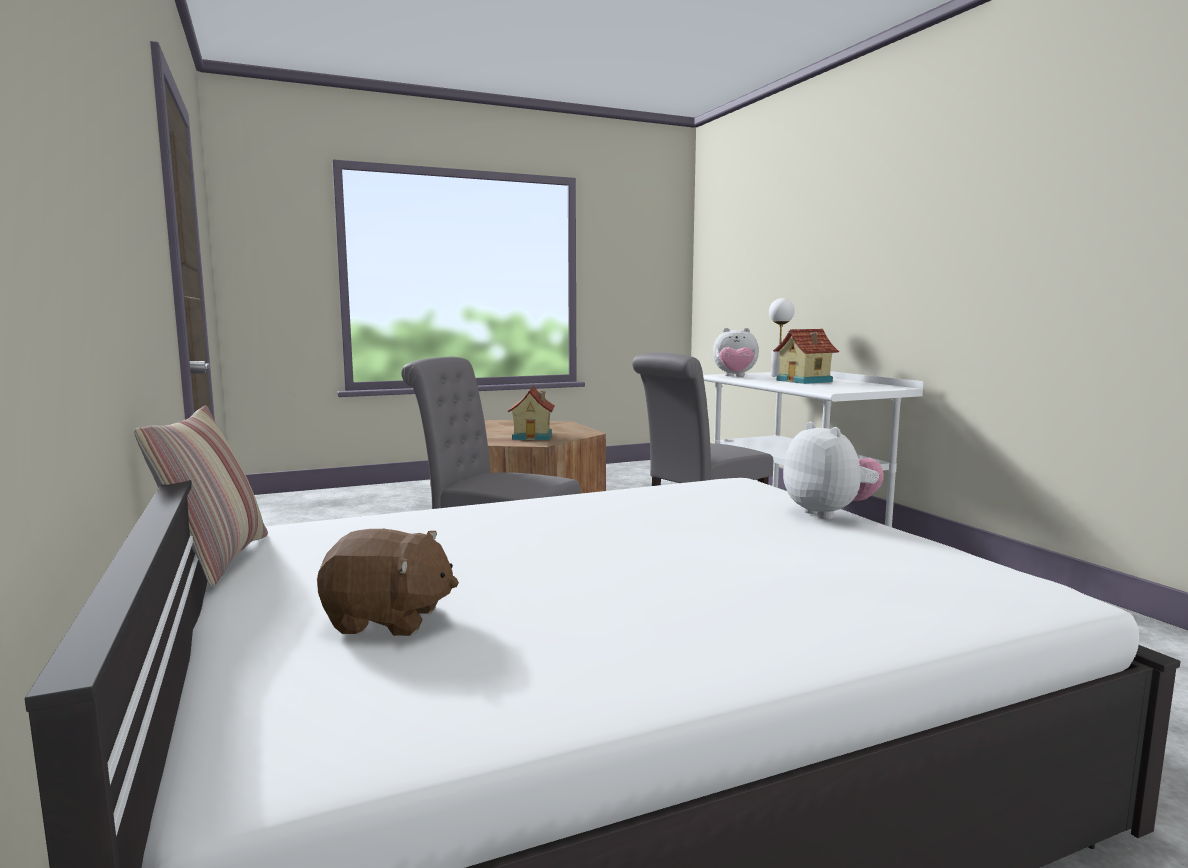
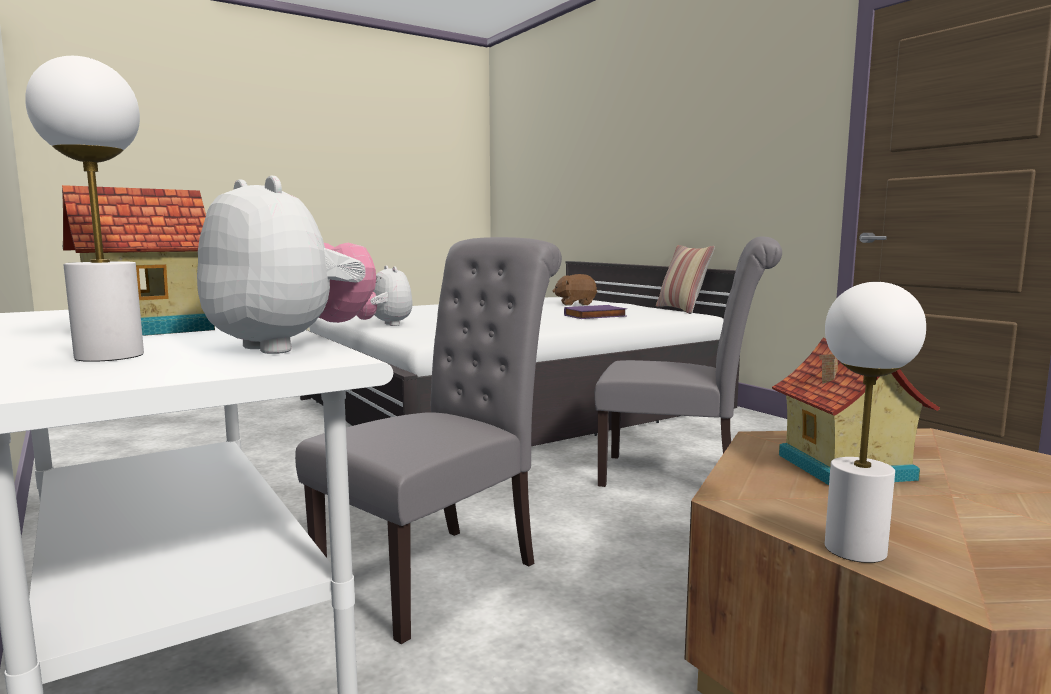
camera: 170 degrees right, 0 degrees up
(465, 530) = (595, 316): none -> purple book
(576, 426) = (855, 550): none -> white table lamp
(735, 376) = (289, 346): plush toy -> plush toy turned 45 degrees clockwise

